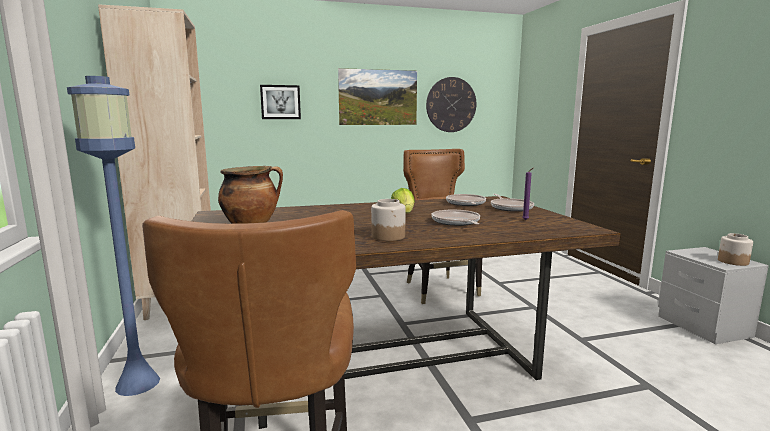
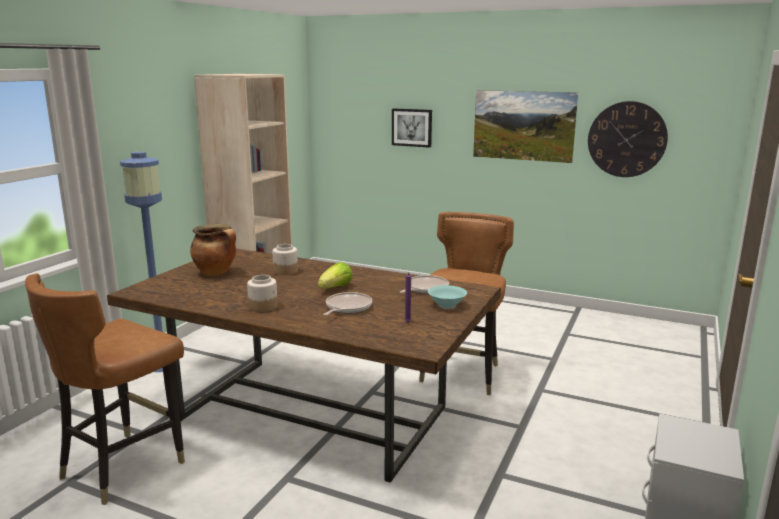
camera: 40 degrees right, 5 degrees up
(510, 208) = (447, 305): frying pan -> turquoise bowl
(732, 261) = (703, 456): jar -> jar (286, 271)

